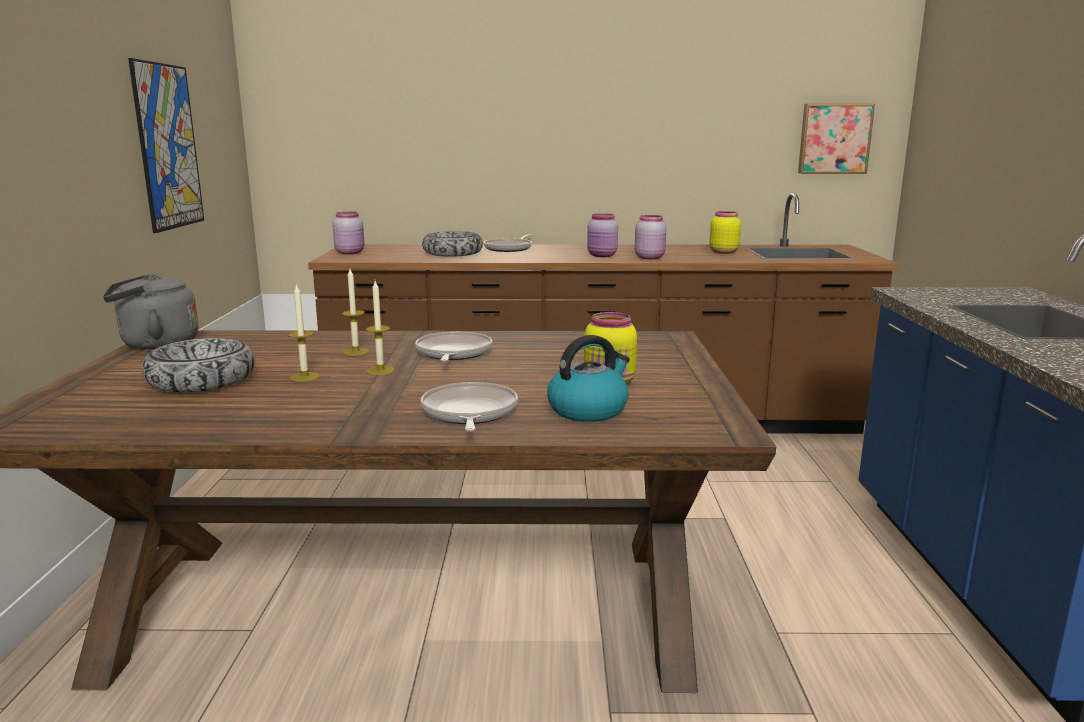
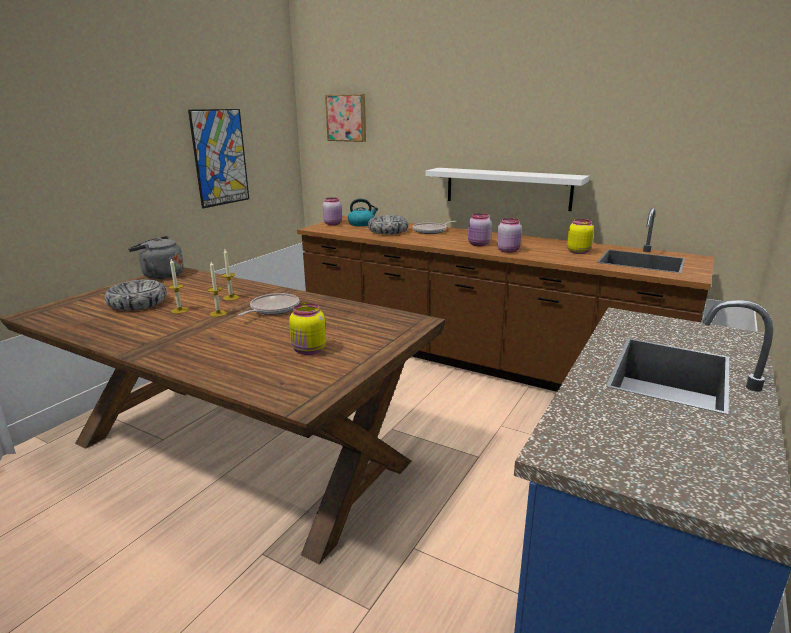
camera: 30 degrees right, 5 degrees up
(469, 413) = (202, 353): frying pan -> none
(588, 410) = (261, 367): kettle -> kettle (361, 224)
(601, 184) = (507, 188): none -> white shelf
(834, 139) = (709, 161): picture -> picture (347, 118)

